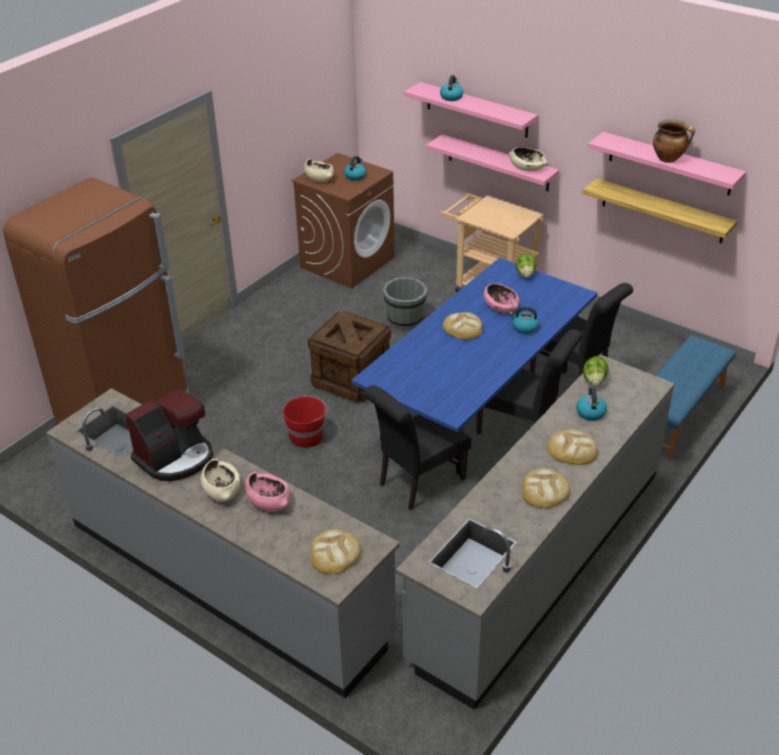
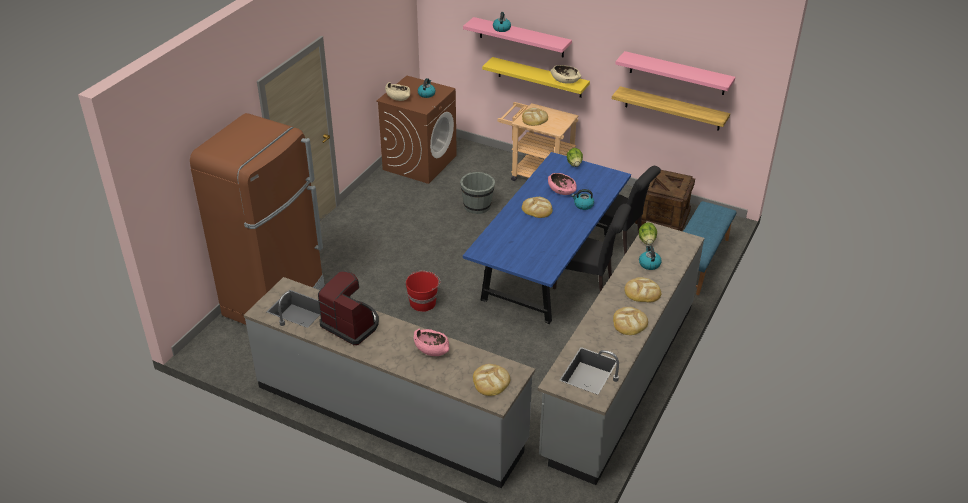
camera: 10 degrees left, 0 degrees up
(175, 457) = (351, 324): coffee machine -> coffee machine turned 90 degrees counterclockwise
(221, 489) = (393, 344): beige bowl -> none
(350, 378) = (446, 255): crate -> crate (661, 218)
(417, 483) = (517, 330): black chair -> none
(486, 214) = (534, 118): none -> bread
(498, 163) = (539, 77): pink shelf -> yellow shelf
(669, 159) = (678, 70): cooking pot -> none

